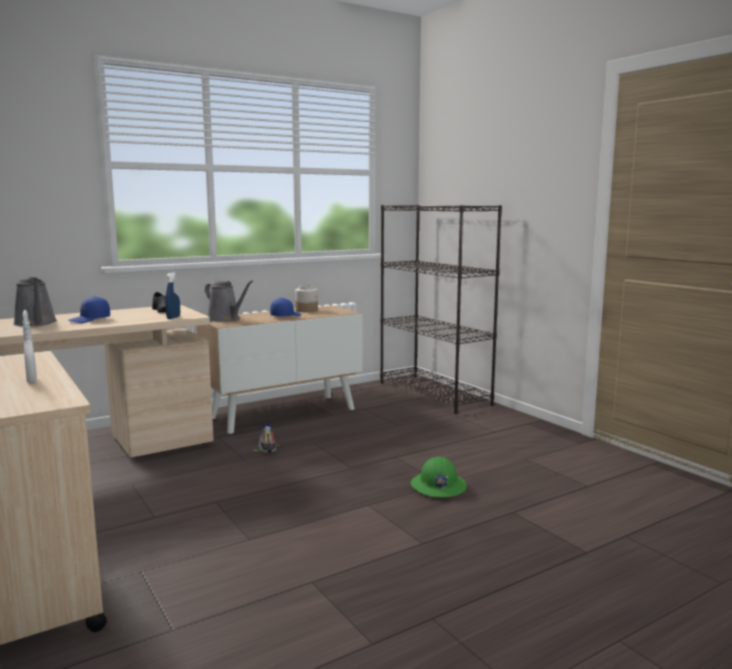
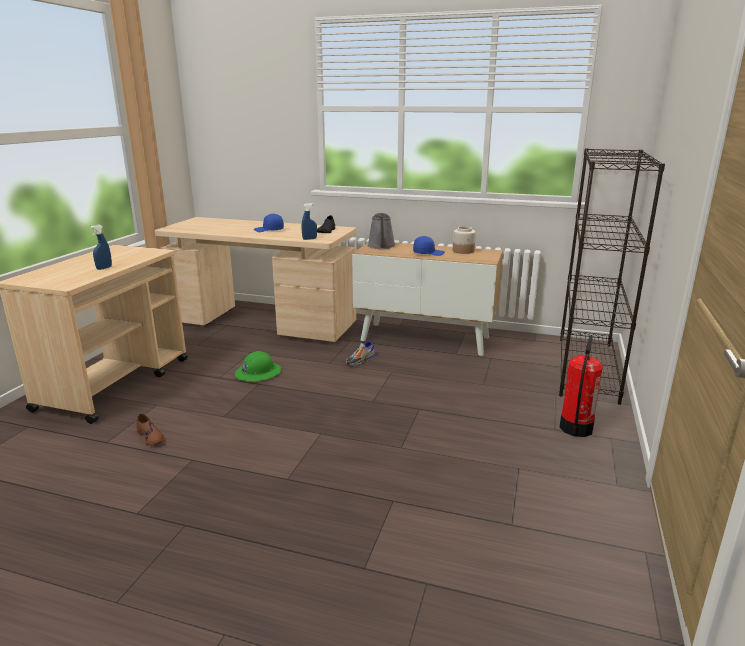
camera: 50 degrees right, 10 degrees up
(32, 380) = (104, 268): white spray bottle -> blue spray bottle
(36, 323) = (240, 227): grey watering can -> none
(216, 594) = (151, 437): none -> brown shoe
(438, 486) = (392, 447): green hard hat -> green hard hat (258, 373)
(502, 426) = (575, 428): none -> fire extinguisher

